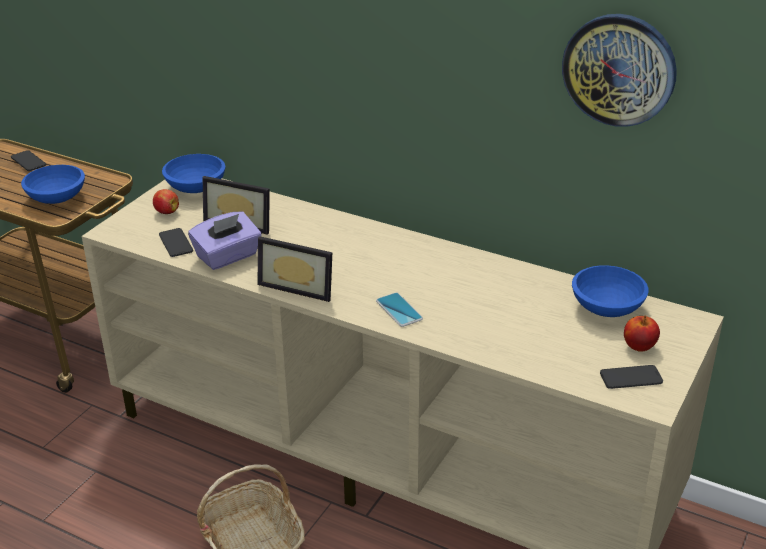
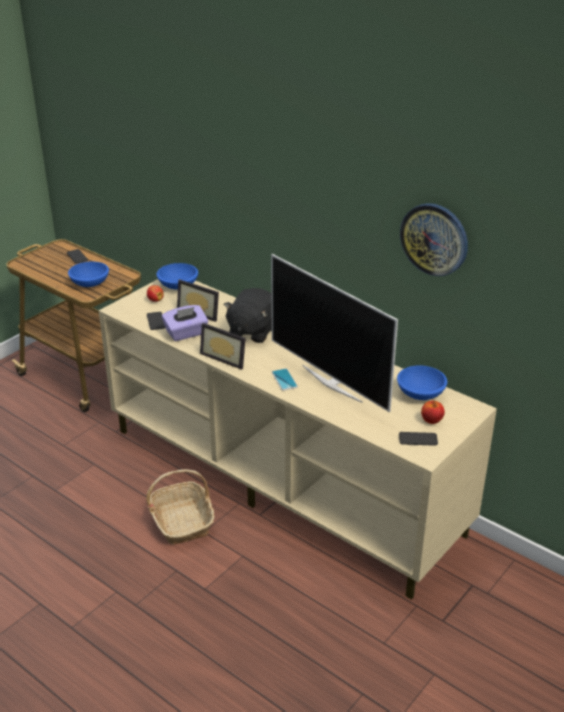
camera: 10 degrees right, 0 degrees up
(328, 242) = (252, 331): none -> black plush toy
(473, 307) = (332, 383): none -> television

